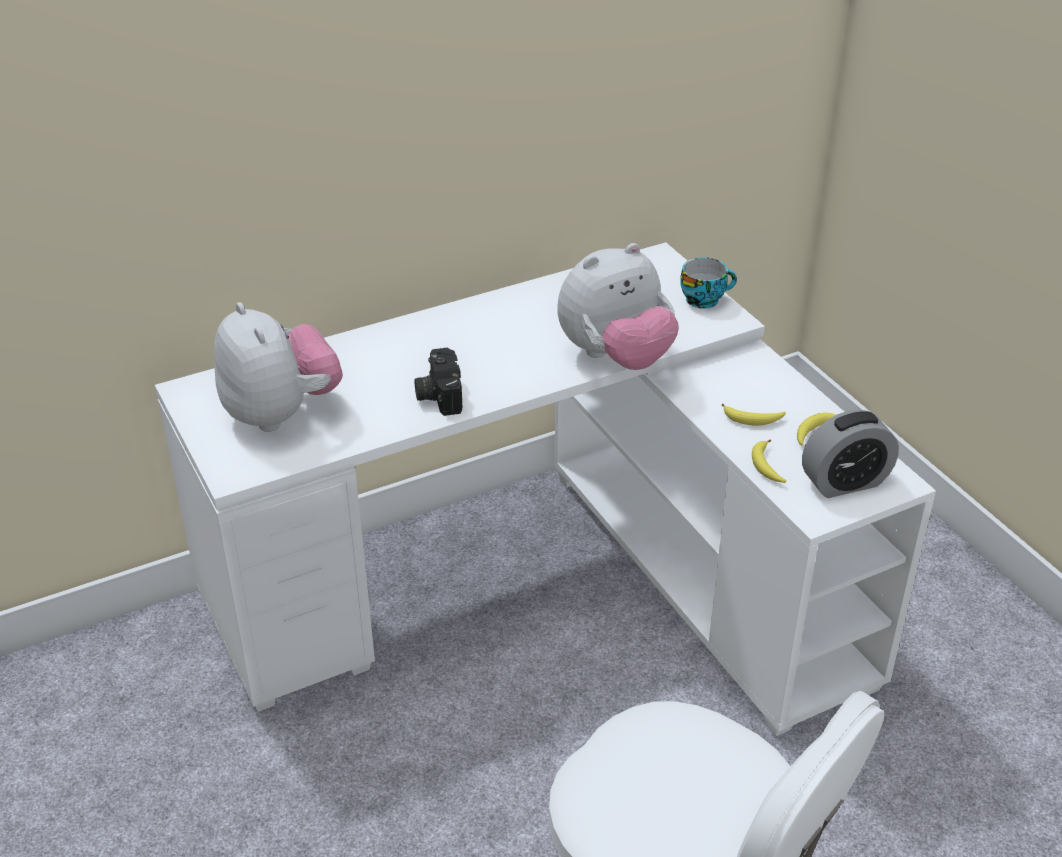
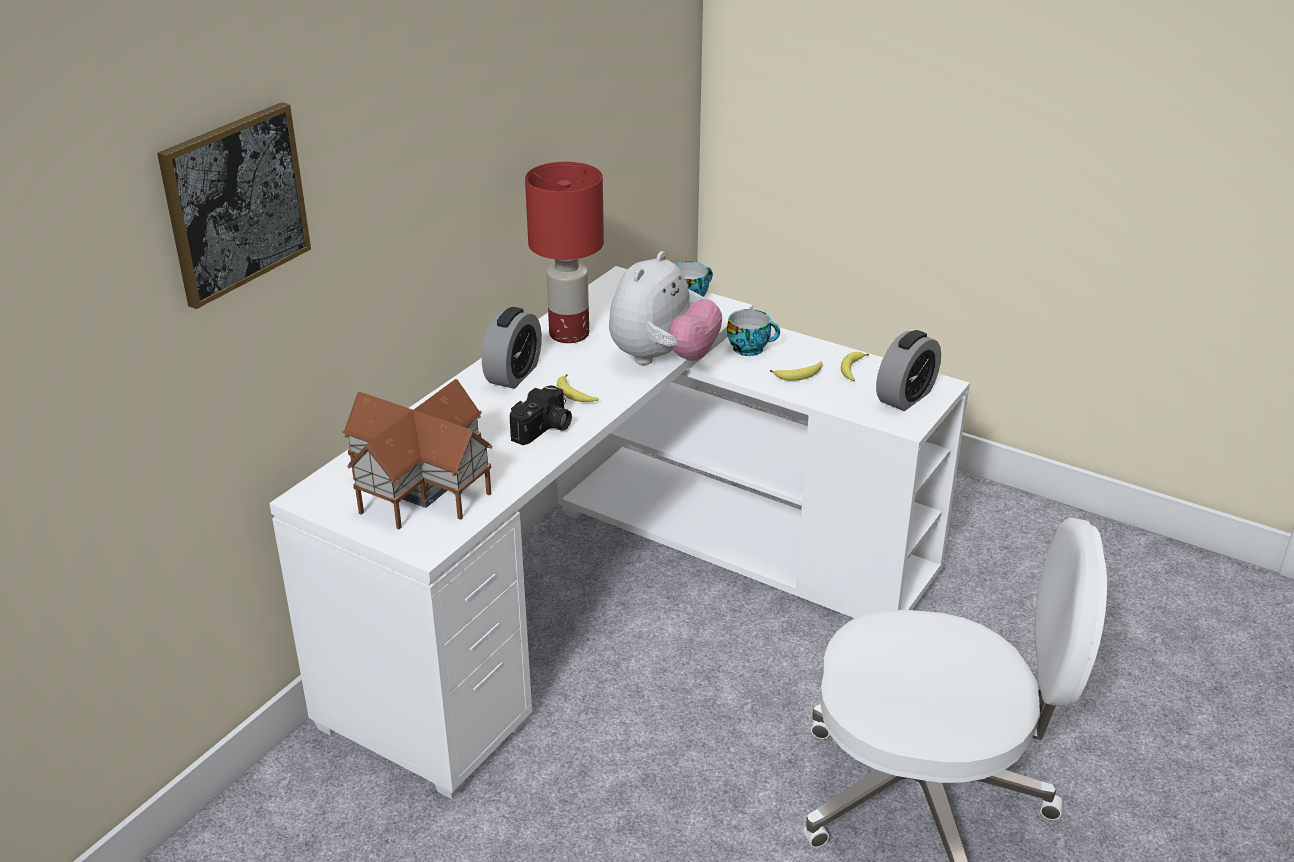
camera: 30 degrees left, 5 degrees down
(130, 98) = (235, 203): none -> picture
(281, 413) = (419, 487): plush toy -> toy house
(438, 394) = (544, 430): camera -> camera turned 105 degrees counterclockwise
(463, 328) = (513, 374): none -> alarm clock
(551, 302) = (568, 334): none -> red table lamp
(729, 373) = (750, 348): none -> cup
(766, 466) = (841, 404): banana -> banana (574, 395)

